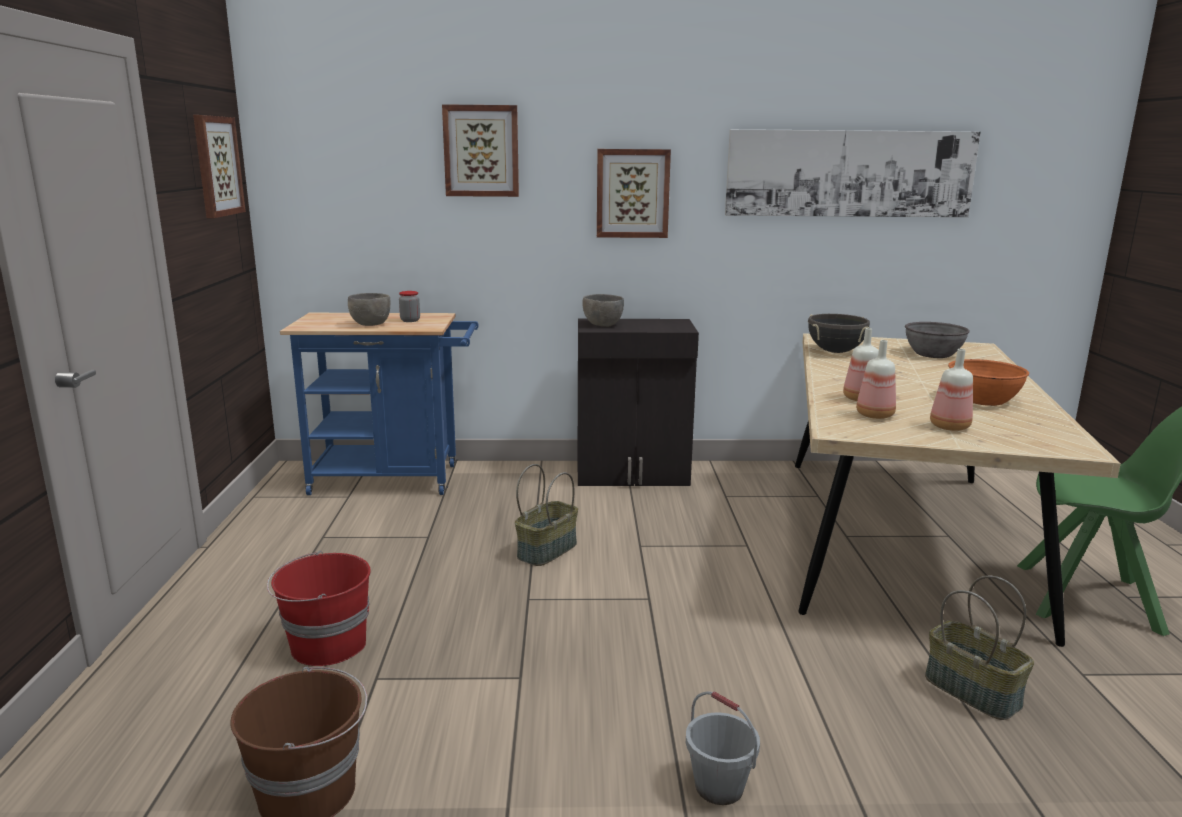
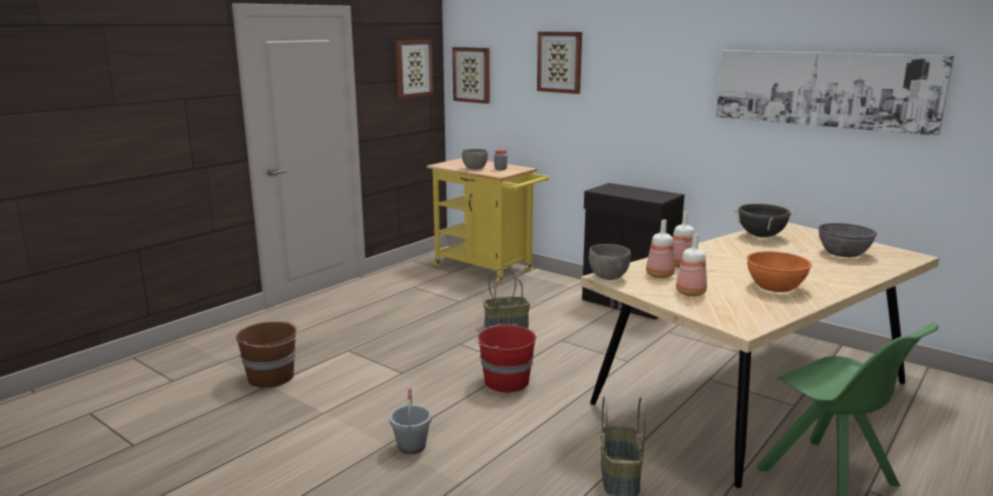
camera: 40 degrees right, 0 degrees up
(326, 645) = (349, 331): red bucket -> red bucket (505, 381)
(395, 479) = (487, 269): blue cart -> yellow cart
(602, 325) = (611, 189): grey bowl -> grey bowl (608, 277)
(632, 193) = (652, 96): picture -> picture (472, 74)

